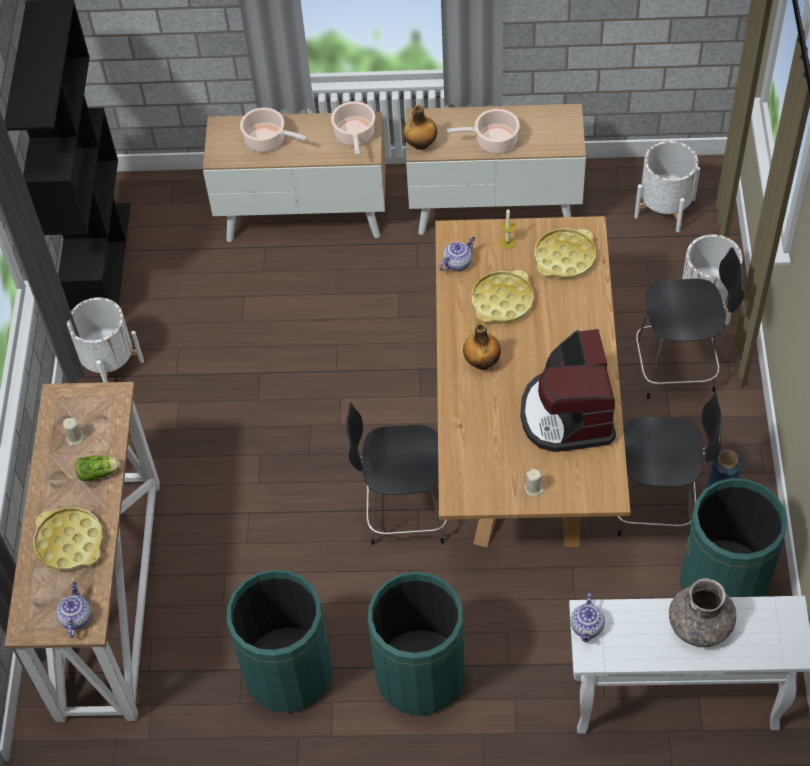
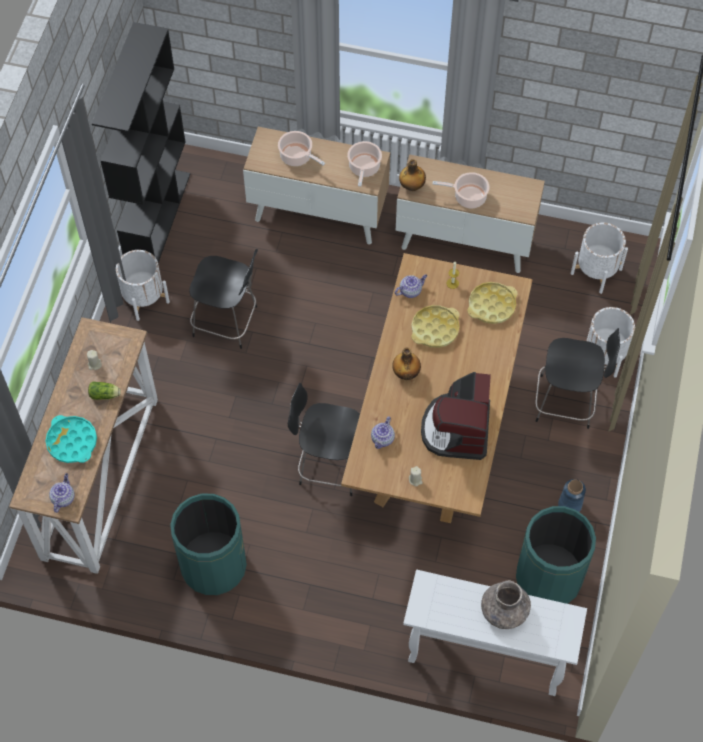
camera: 10 degrees right, 5 degrees up
(70, 542) = (72, 442): yellow tray -> turquoise tray
(420, 676) = (307, 591): green trash can -> none
(587, 627) = (423, 592): teapot -> teapot (382, 439)
(656, 505) = (517, 505): black chair -> black chair (227, 322)

